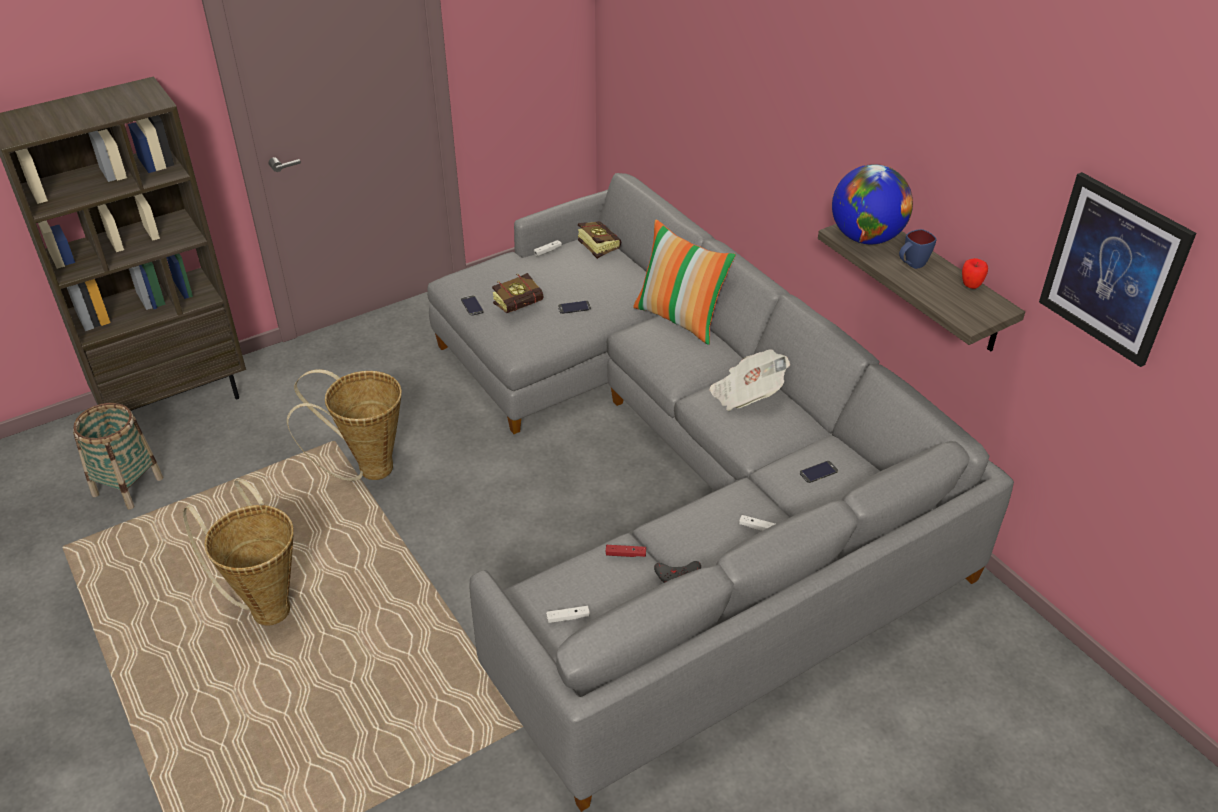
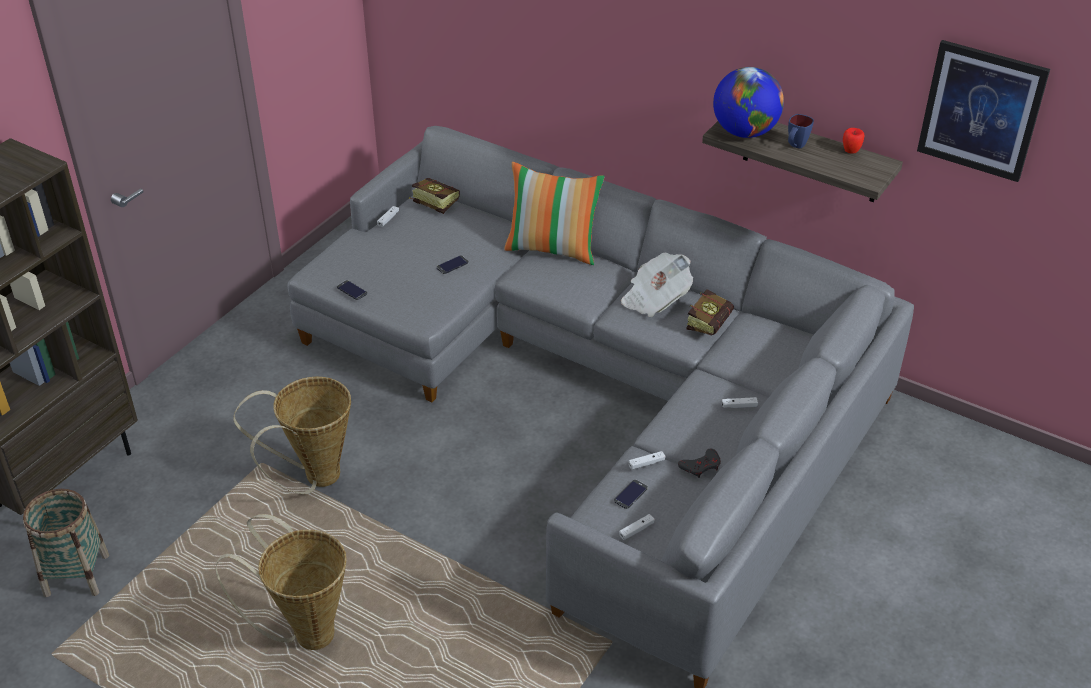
camera: 25 degrees left, 0 degrees up
(523, 305) = (403, 276): book -> book (711, 322)
(625, 554) = (646, 463): red game controller -> white game controller
(818, 472) = (755, 345): phone -> phone (630, 494)

